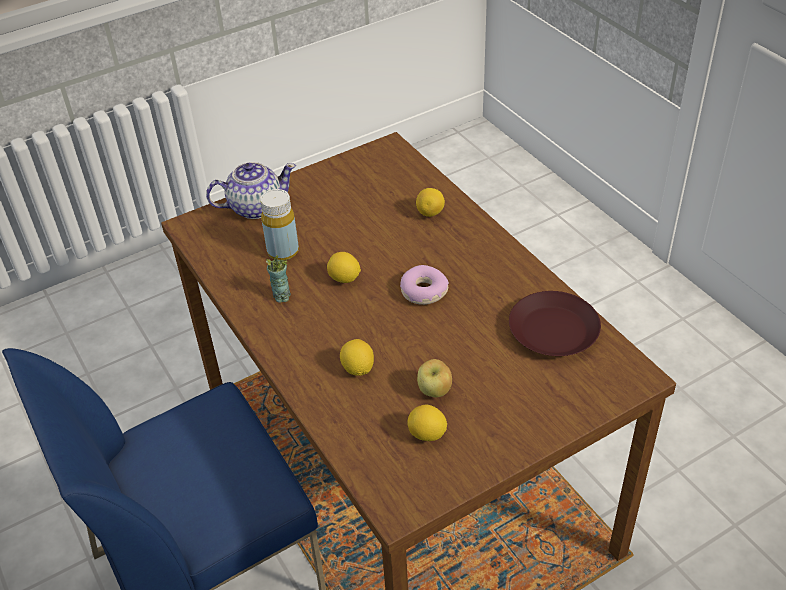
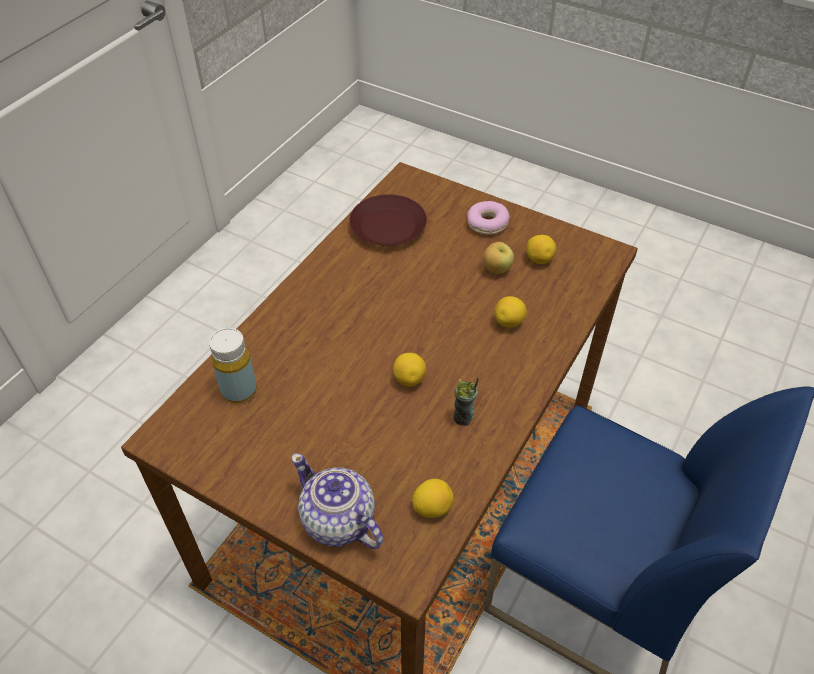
camera: 120 degrees left, 5 degrees up
(283, 251) = (399, 450): yellow bottle -> yellow bottle (239, 390)
(423, 291) = (391, 316): donut -> donut (487, 224)
(430, 213) = (273, 352): lemon -> lemon (432, 507)

